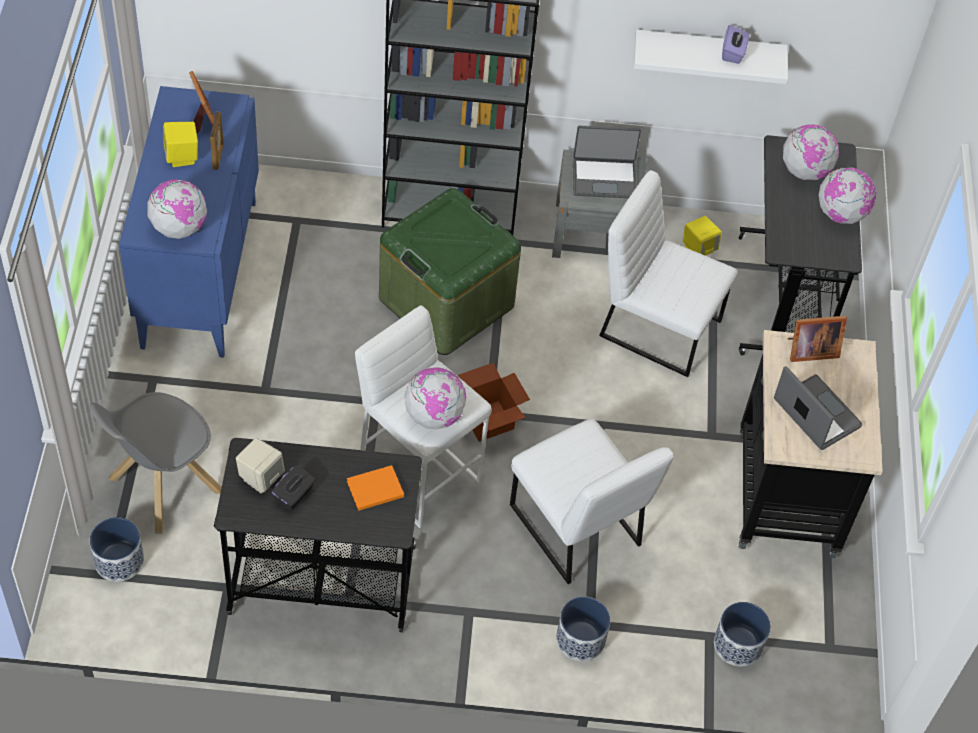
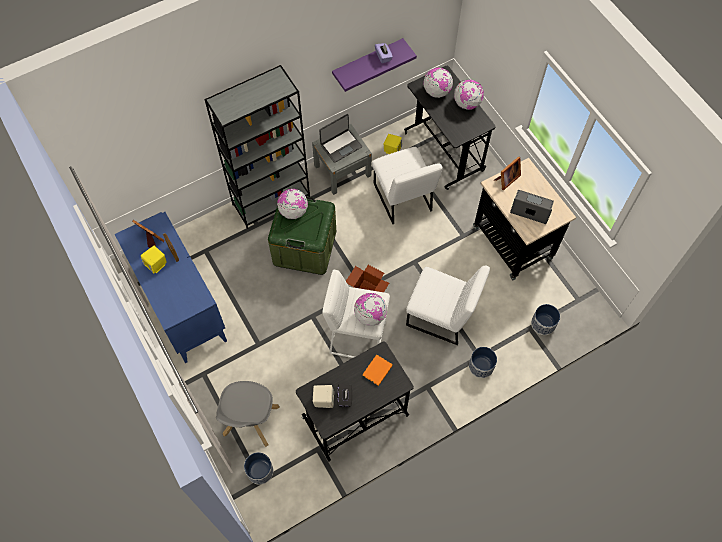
camera: 30 degrees left, 10 degrees up
(179, 227) = (185, 302): globe -> globe (293, 211)
(657, 326) = (403, 198): white chair -> white chair turned 105 degrees counterclockwise
(708, 53) = (367, 62): white shelf -> purple shelf

